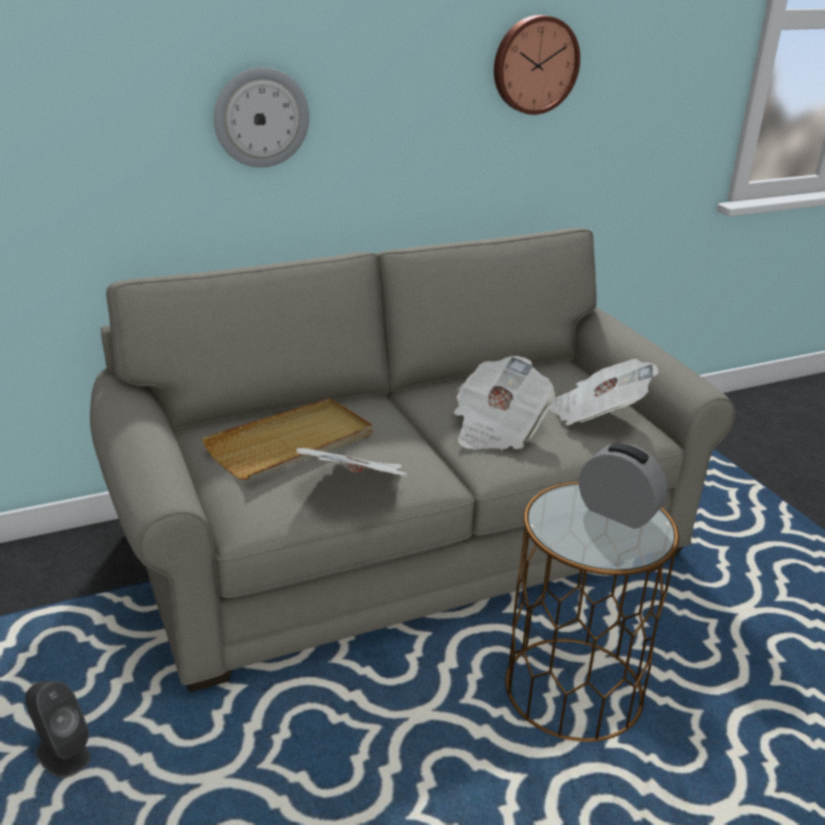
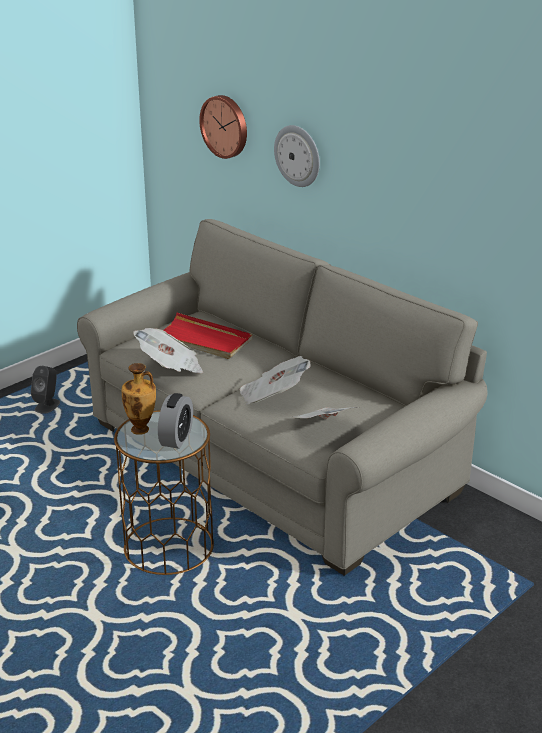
camera: 70 degrees right, 0 degrees up
(291, 444) = (202, 340): beige tray -> red tray
(534, 64) = (464, 177): wall clock -> wall clock (225, 126)
(581, 539) = (141, 430): none -> vase

